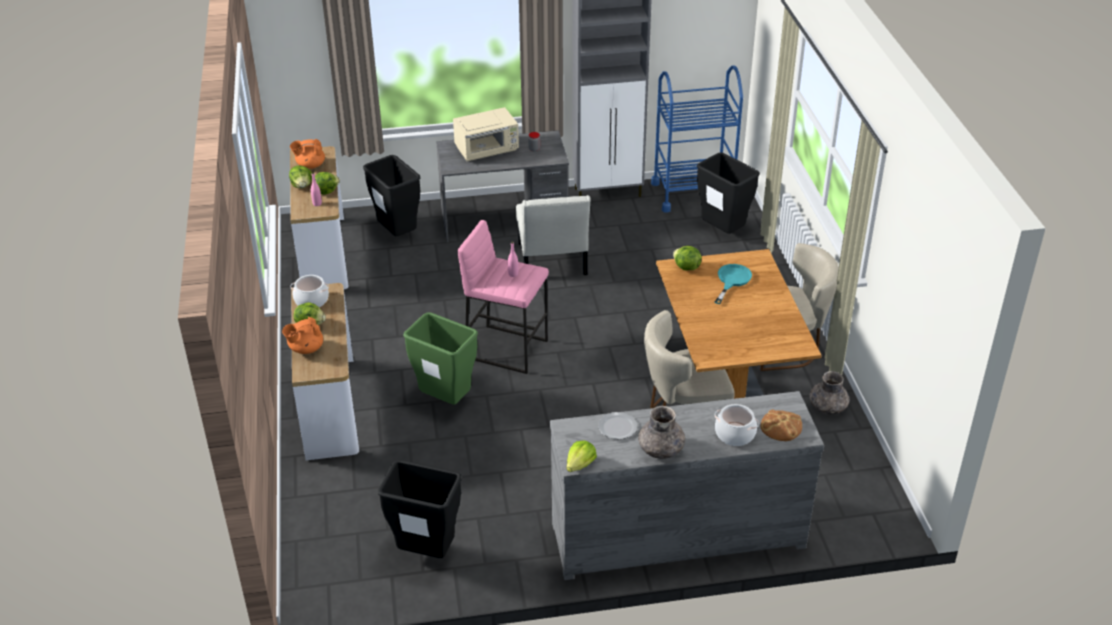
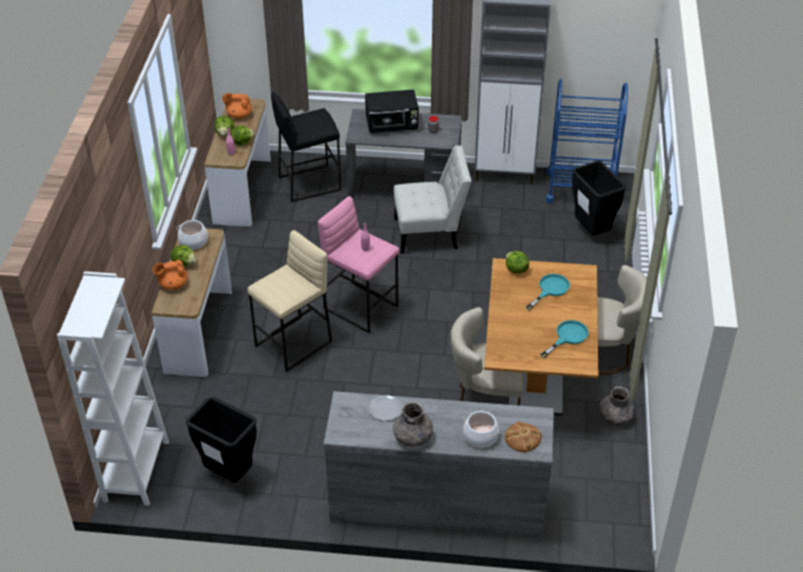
camera: 15 degrees right, 5 degrees up
(313, 572) = (136, 471): none -> white bookcase
(397, 234) = (309, 183): black trash can -> black stool
(446, 400) = (294, 344): green trash can -> beige stool
(487, 150) = (392, 125): beige microwave -> black microwave
(552, 262) = (430, 233): white chair -> white chair turned 105 degrees counterclockwise
(580, 464) = (341, 436): lettuce -> none
(772, 323) = (567, 337): none -> turquoise frying pan

